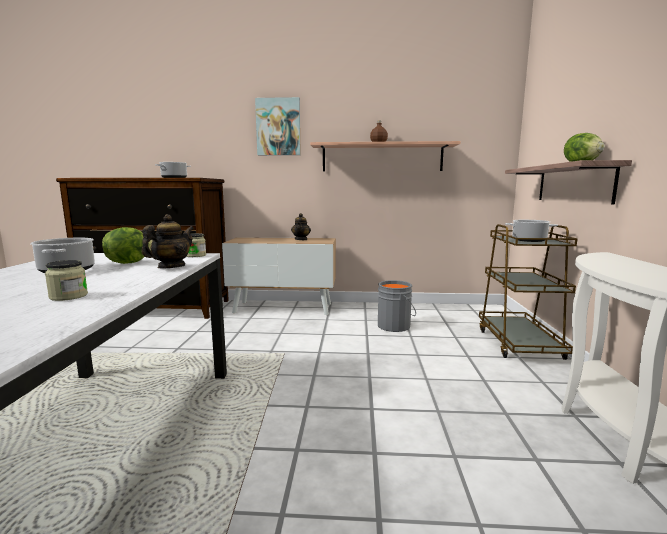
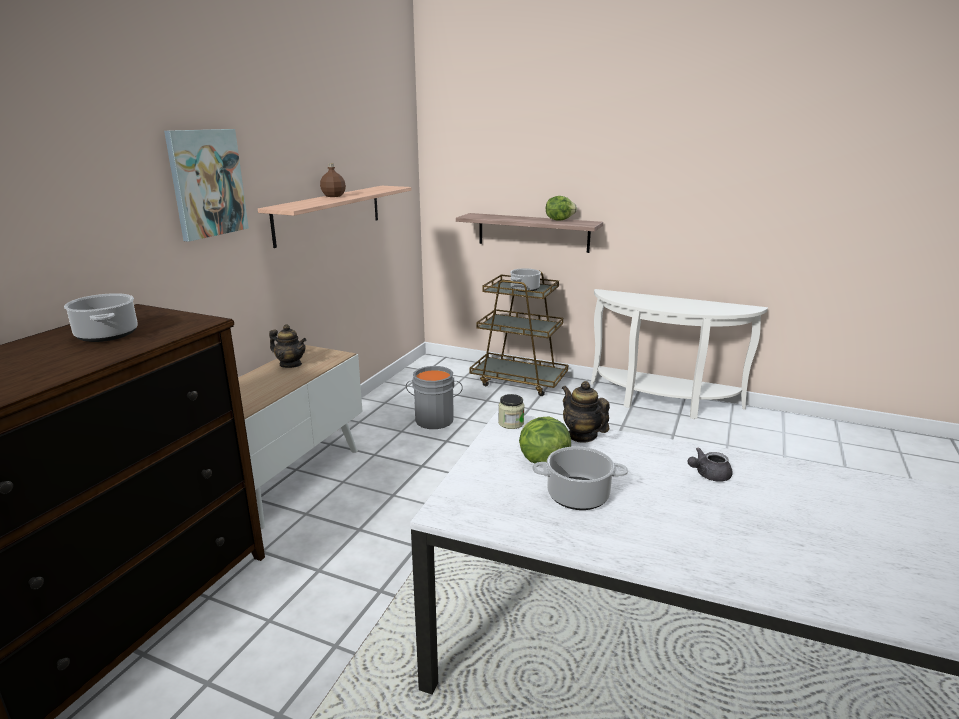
camera: 70 degrees left, 10 degrees up
(68, 296) = (708, 475): jar -> grey teapot

